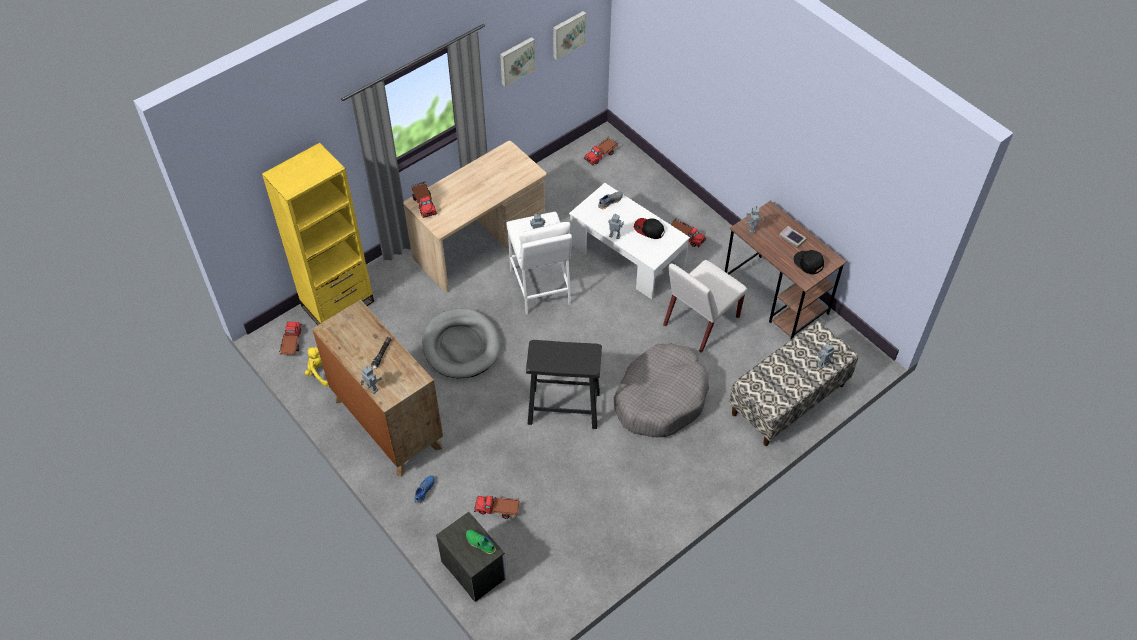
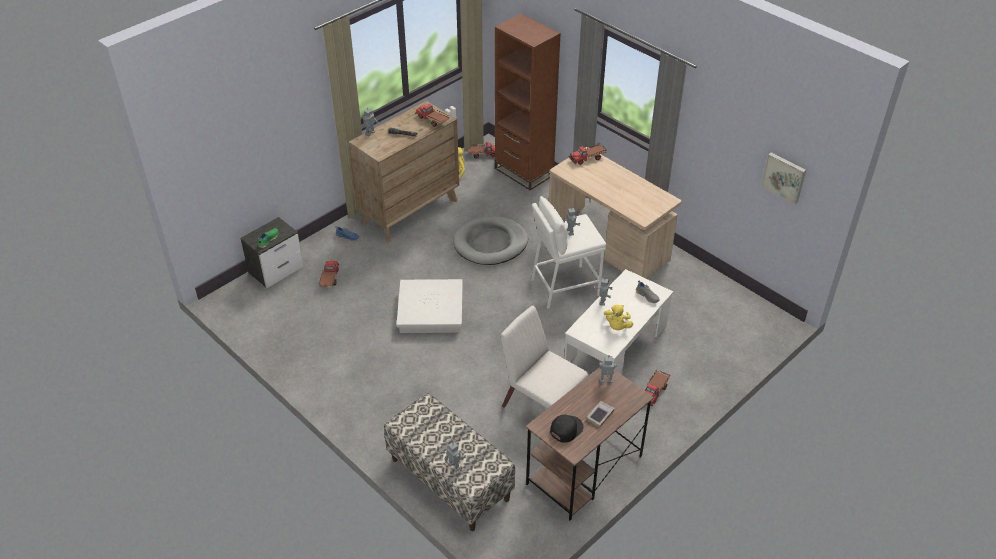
camera: 85 degrees right, 10 degrees down
(338, 304) = (524, 172): yellow bookcase -> brown bookcase
(516, 60) = (728, 145): picture -> none
(563, 407) = (430, 311): black stool -> white storage box
(601, 155) = (750, 319): toy truck -> toy truck (432, 120)
(648, 229) = (617, 326): cap -> yellow plush toy
(660, 398) = (445, 377): grey dog bed -> none

